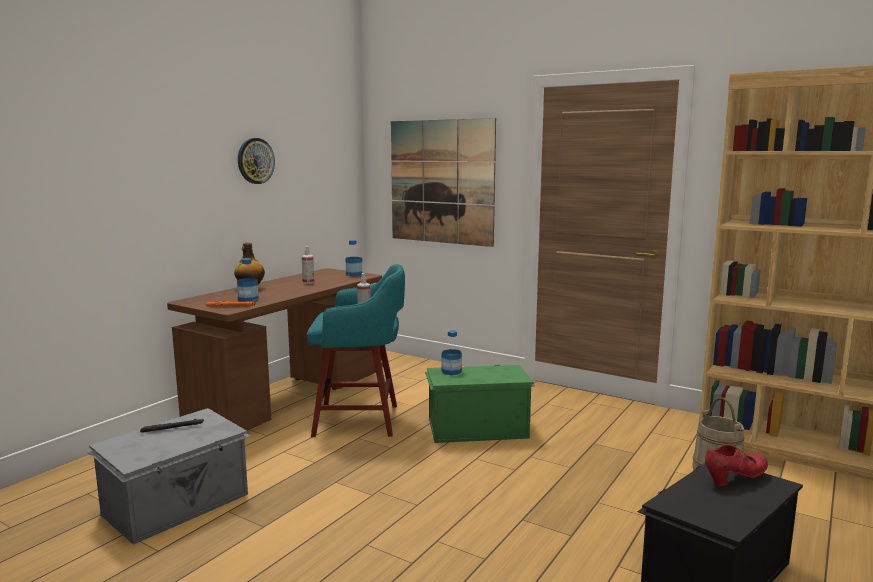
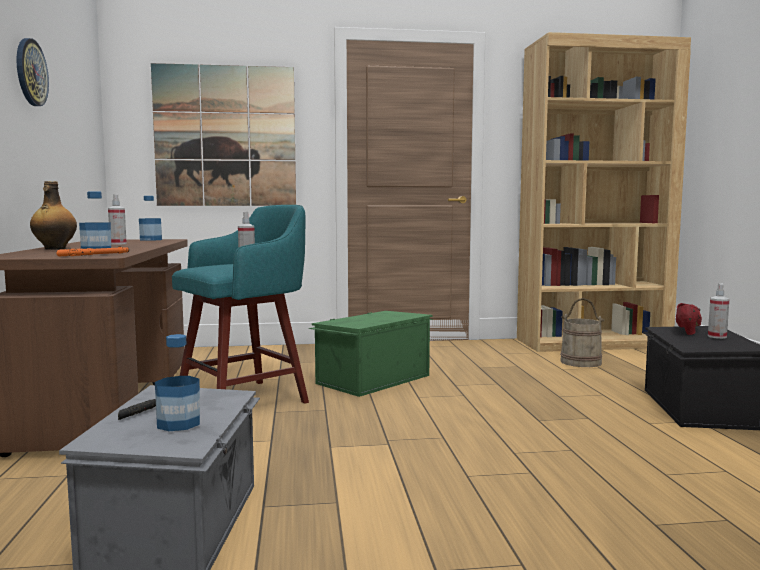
camera: 40 degrees left, 5 degrees down
(451, 371) = (345, 320): bottle -> bottle (178, 423)
(739, 499) = (717, 336): none -> spray bottle

